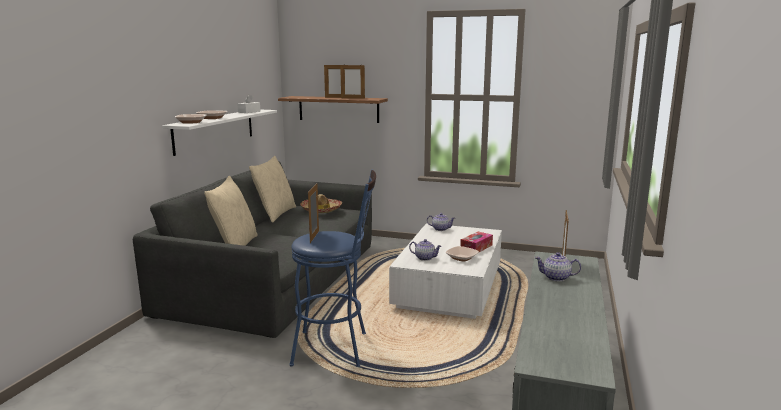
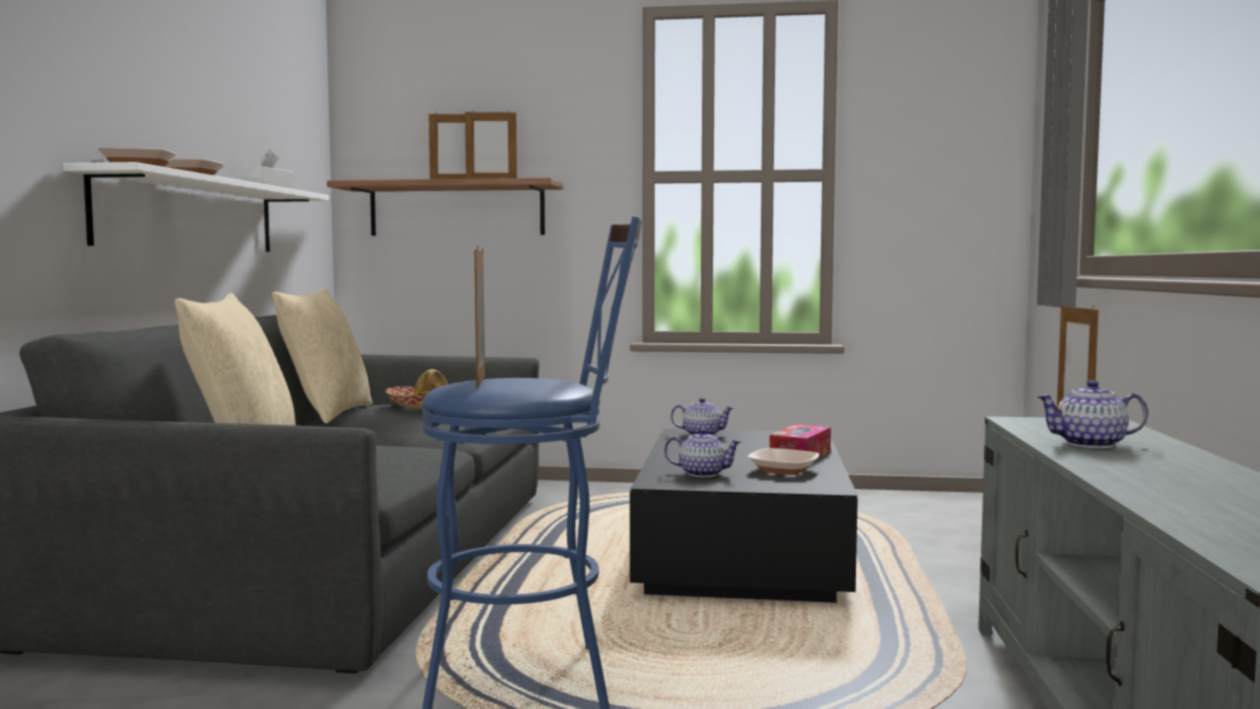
camera: 10 degrees left, 10 degrees down
(449, 287) = (742, 552): white coffee table -> black coffee table

